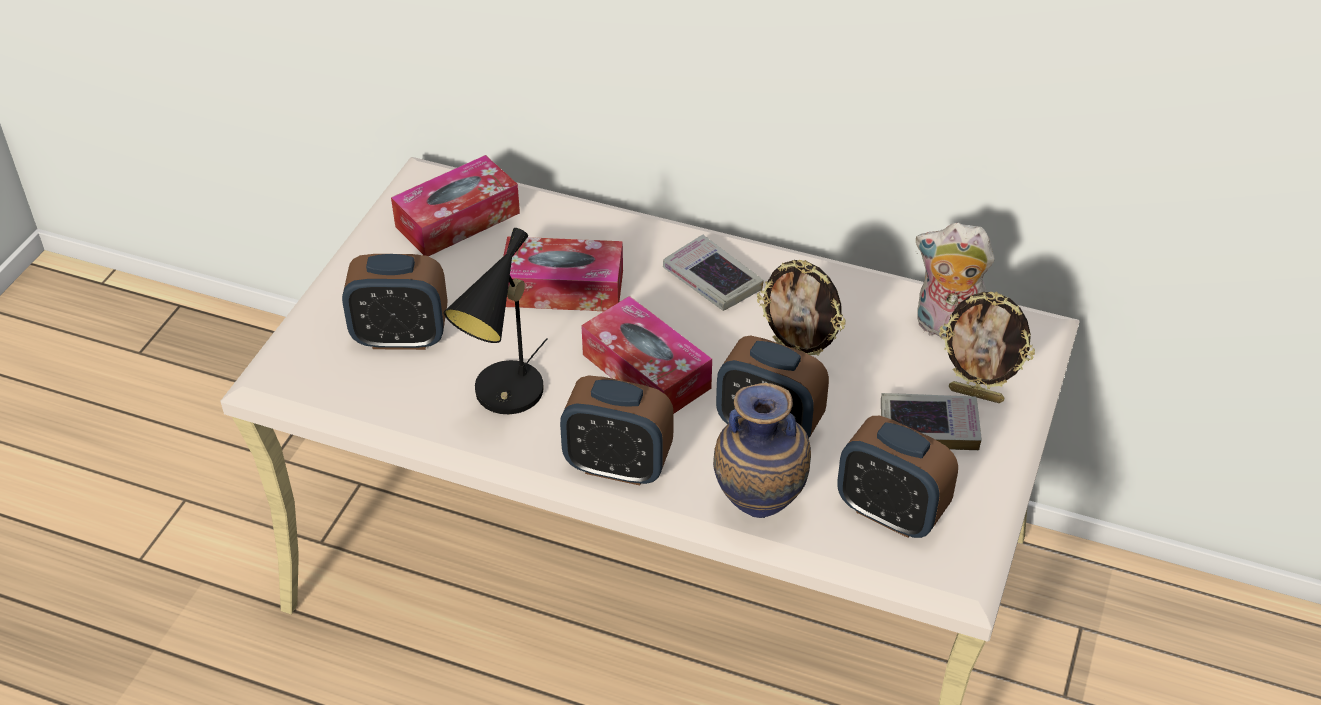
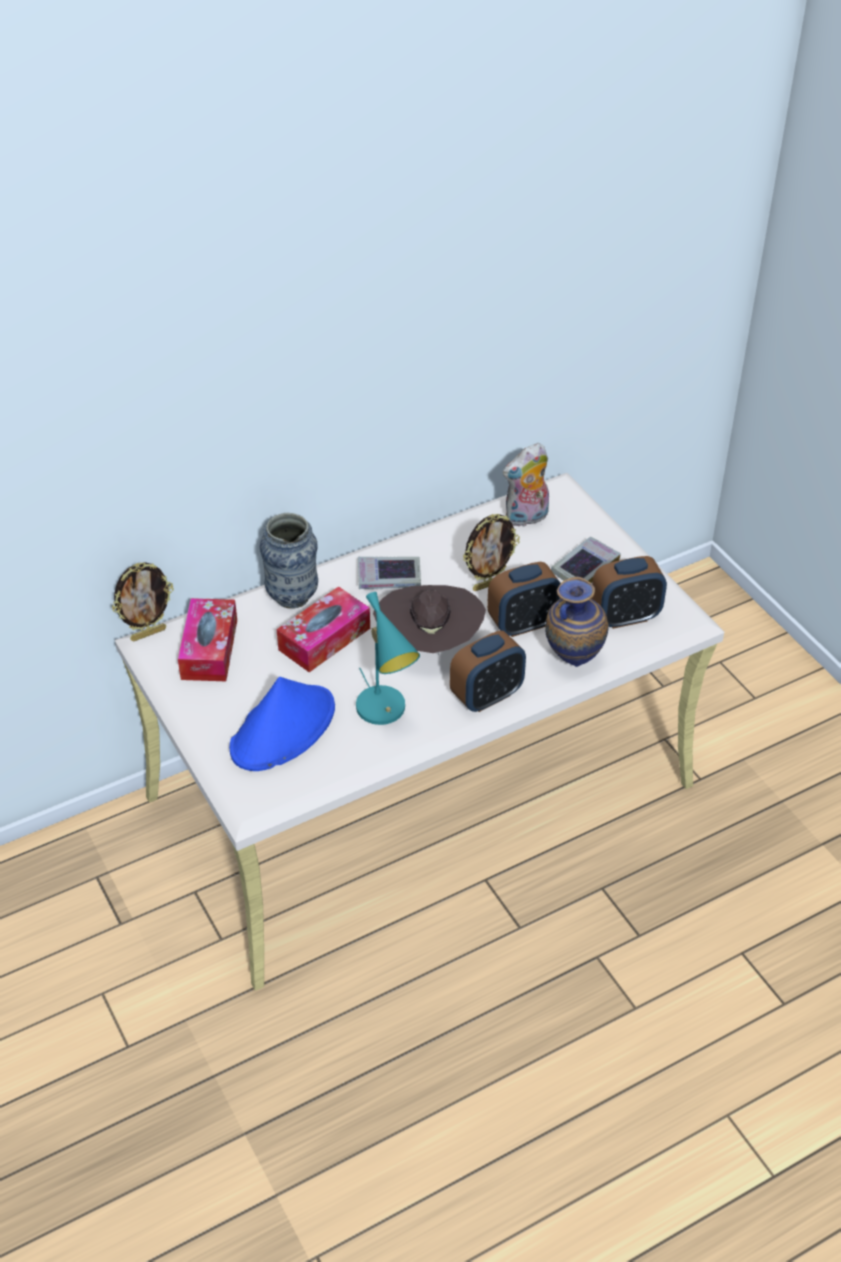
camera: 50 degrees left, 0 degrees up
(401, 337) = (283, 729): alarm clock -> blue hat
(506, 397) = (385, 711): black table lamp -> turquoise table lamp
(597, 230) = (292, 597): none -> vase
(646, 371) = (429, 644): tissue box -> brown hat
(976, 394) = (581, 537): picture frame -> picture frame (148, 633)

